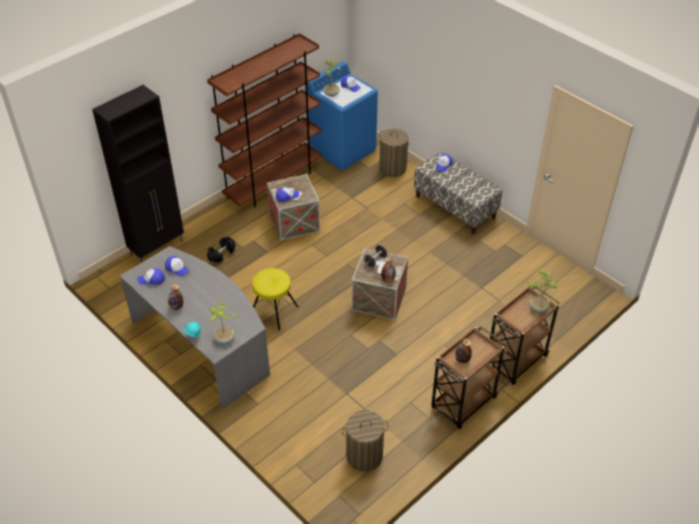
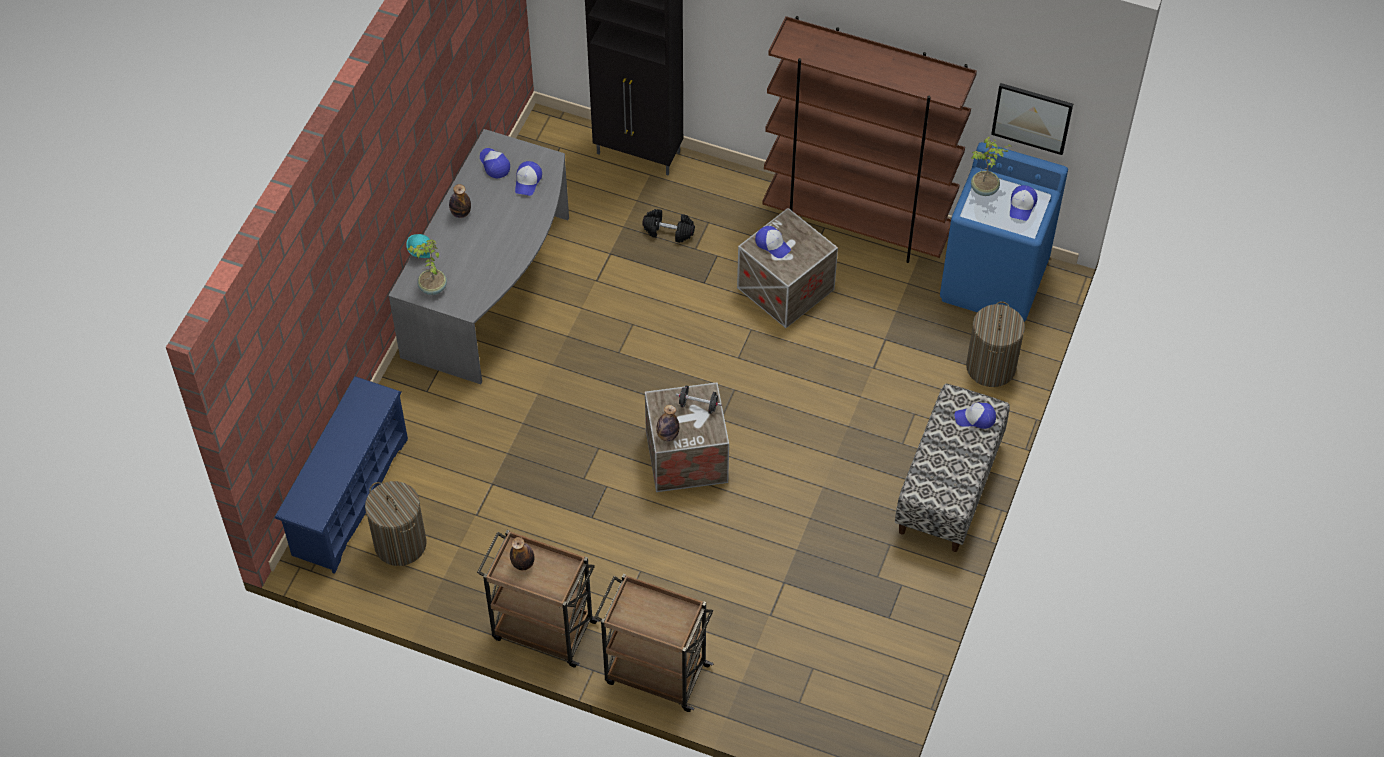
camera: 65 degrees right, 10 degrees up
(274, 312) = (593, 341): yellow stool -> none
(312, 473) = (349, 496): none -> blue shoe rack
(322, 45) = (1032, 118): none -> picture
(538, 307) = (672, 629): potted plant -> none

